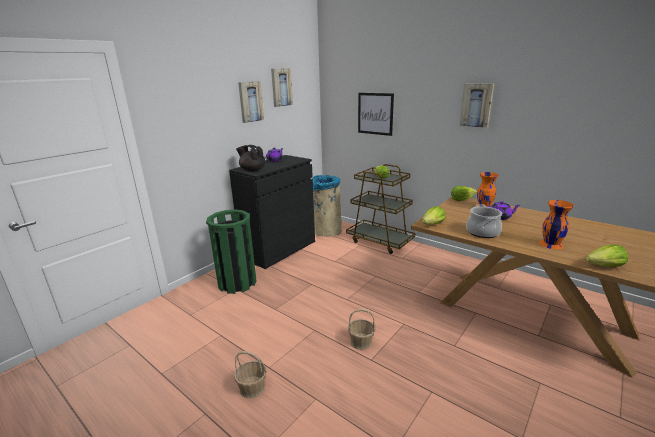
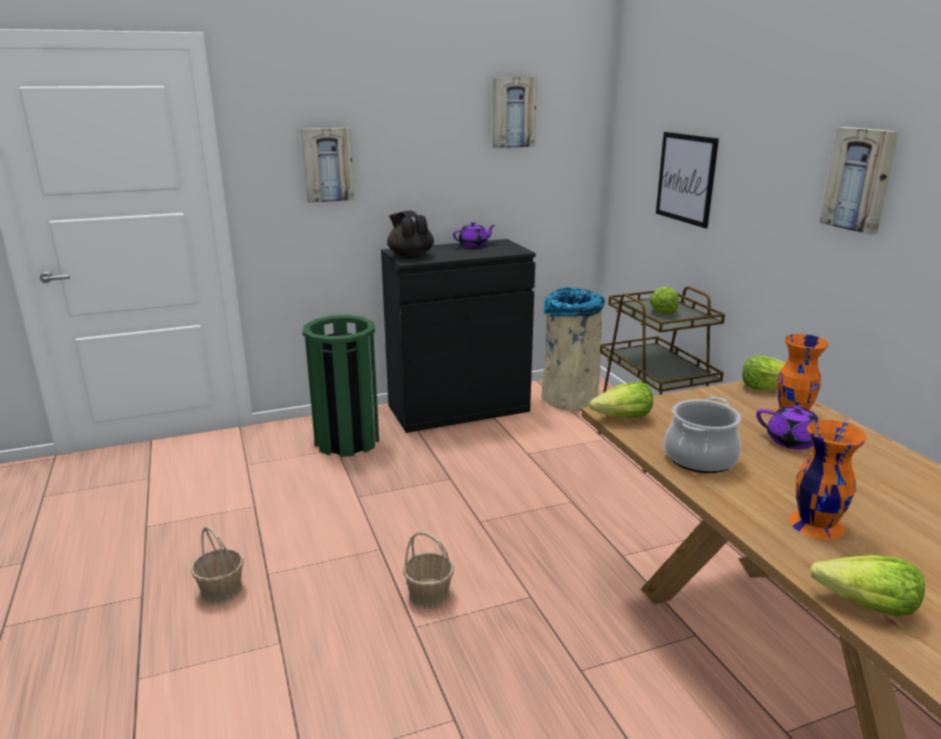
camera: 30 degrees right, 0 degrees up
(250, 101) = (440, 135): picture -> picture (327, 164)

